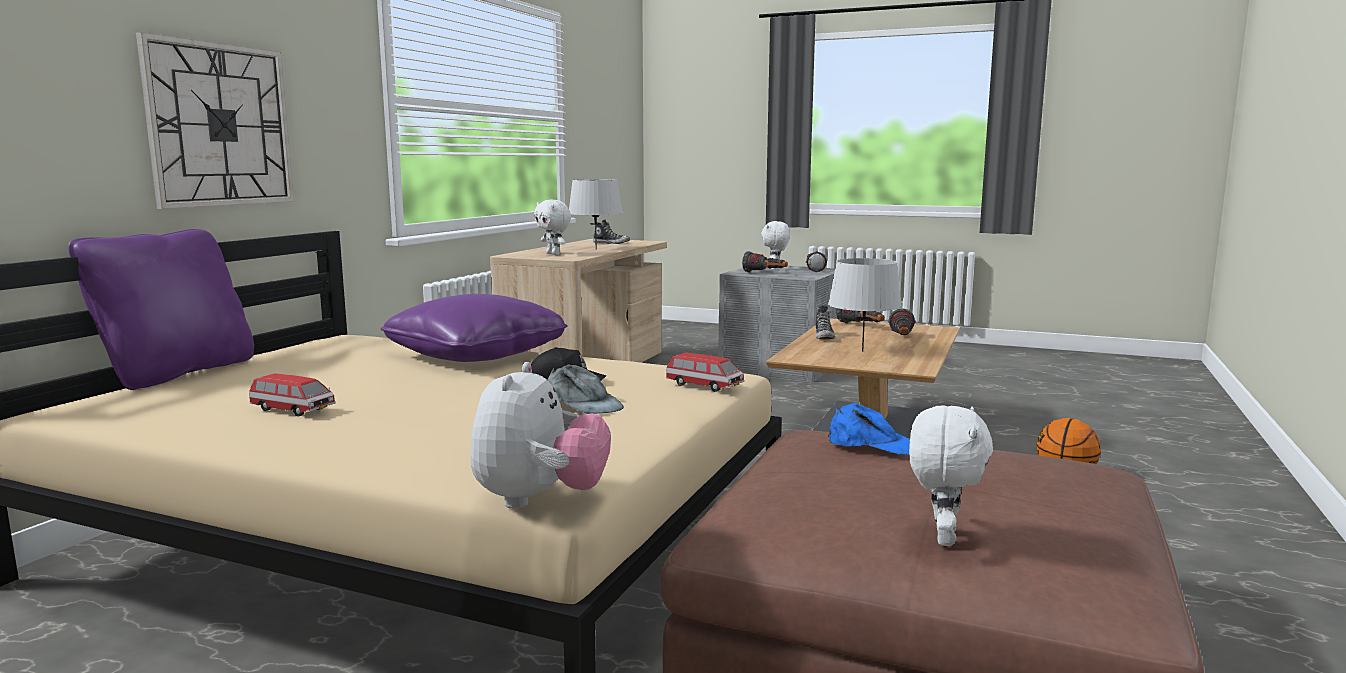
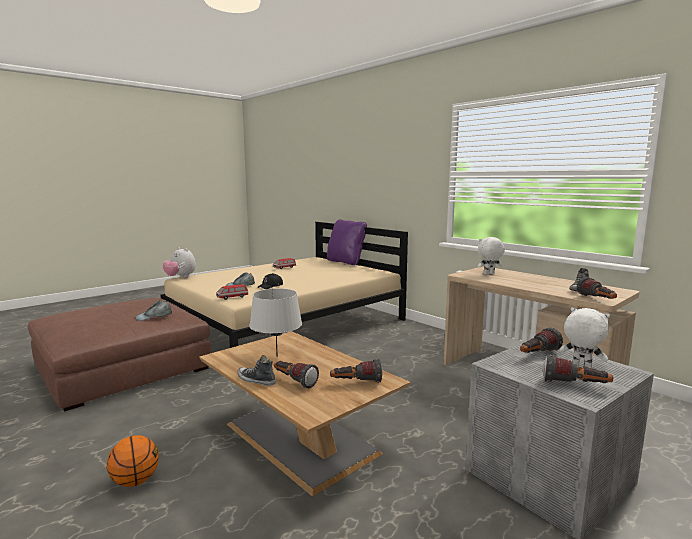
camera: 115 degrees right, 0 degrees up
(220, 125) = (378, 188): wall clock -> none
(476, 355) = (327, 281): purple pillow -> none
(596, 249) = (523, 283): grey table lamp -> none
(651, 242) = (597, 300): none -> flashlight
(824, 337) = (331, 358): shoe -> shoe (256, 380)
(873, 445) = (154, 316): blue cap -> grey cap
(942, 537) = (99, 307): white plush toy -> none

